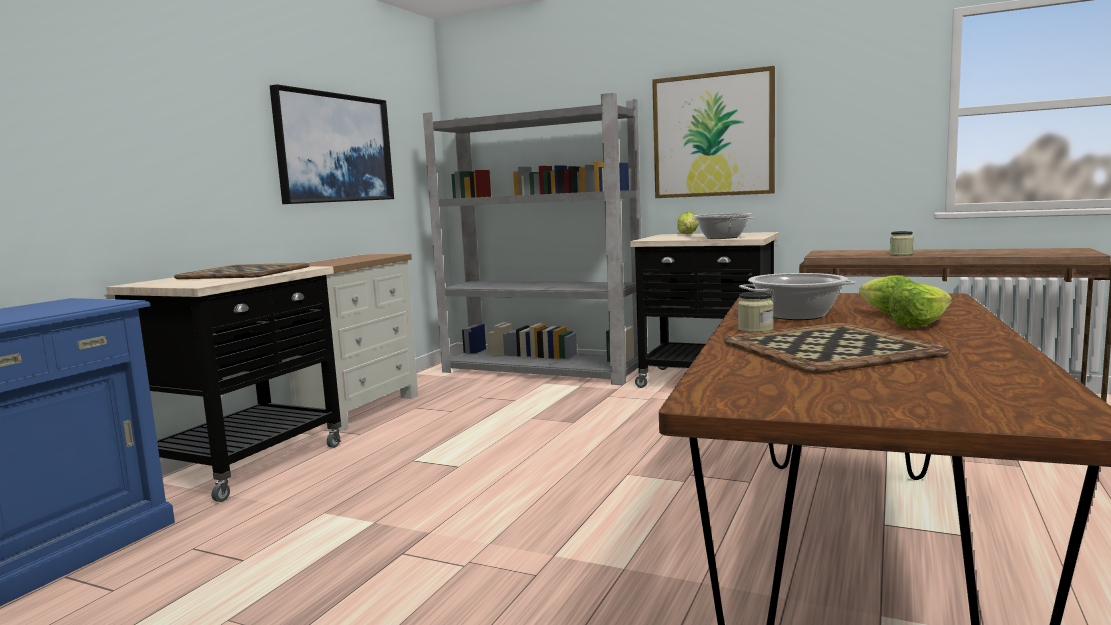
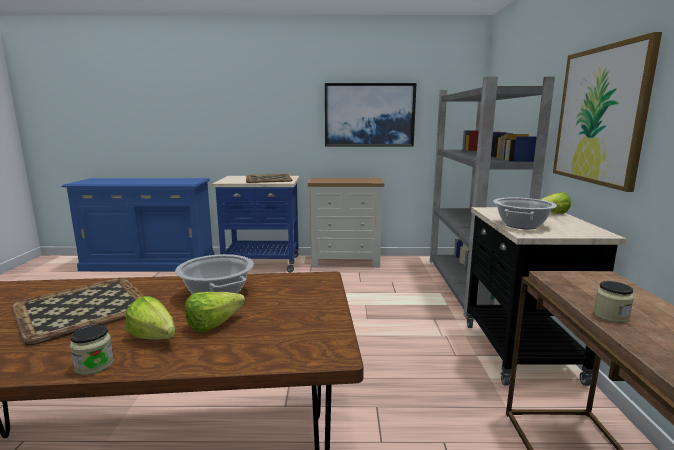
camera: 65 degrees right, 5 degrees up
(248, 464) = (262, 264): black cart -> blue cart
(755, 329) = (163, 285): jar -> jar (94, 365)

